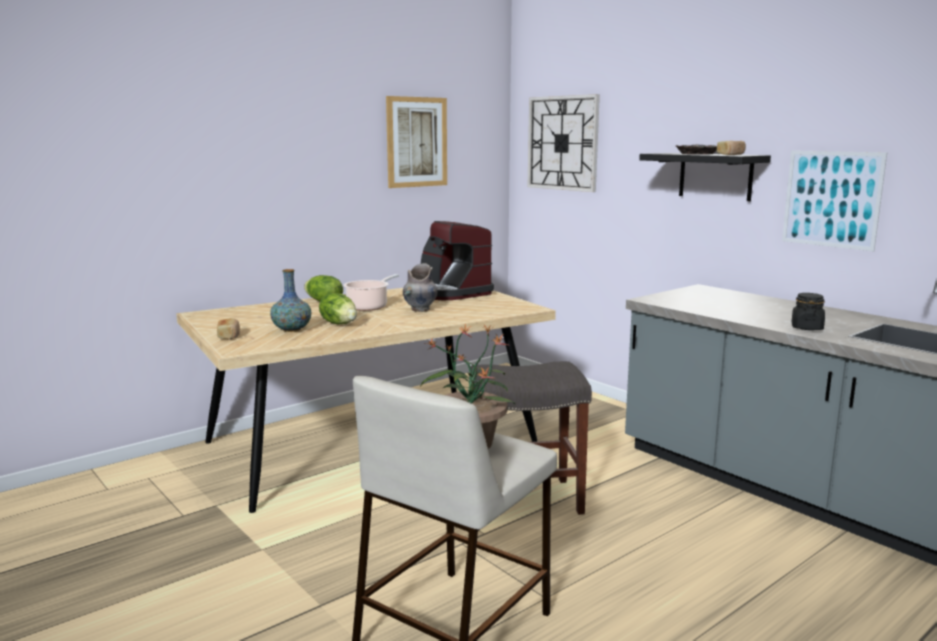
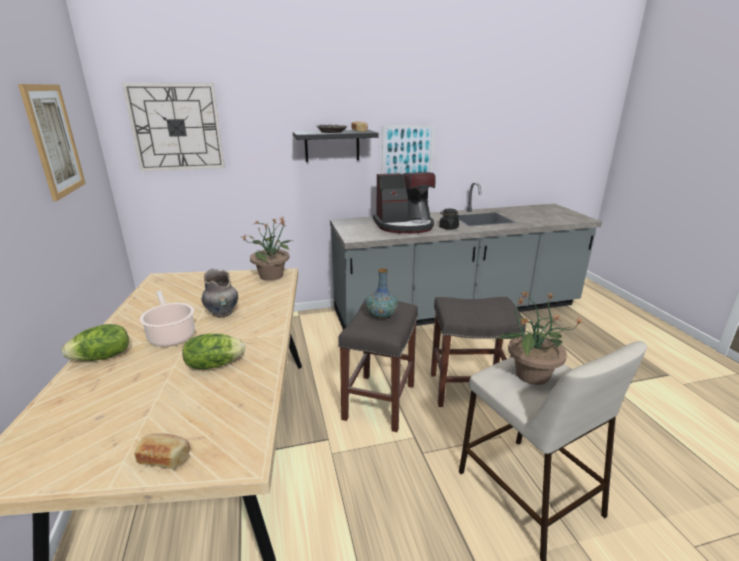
camera: 65 degrees left, 10 degrees up
(291, 329) = (199, 400): vase -> vase (381, 315)
(449, 292) = (182, 288): coffee machine -> coffee machine (404, 225)
(519, 307) = (272, 275): none -> potted plant
(624, 556) = (467, 389): none -> grey stool

